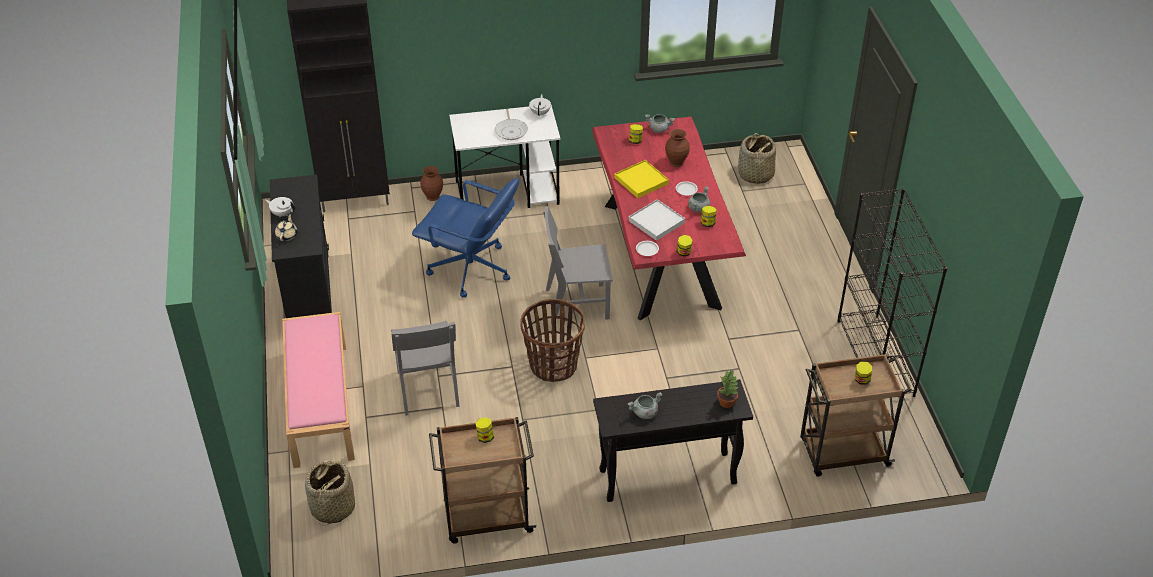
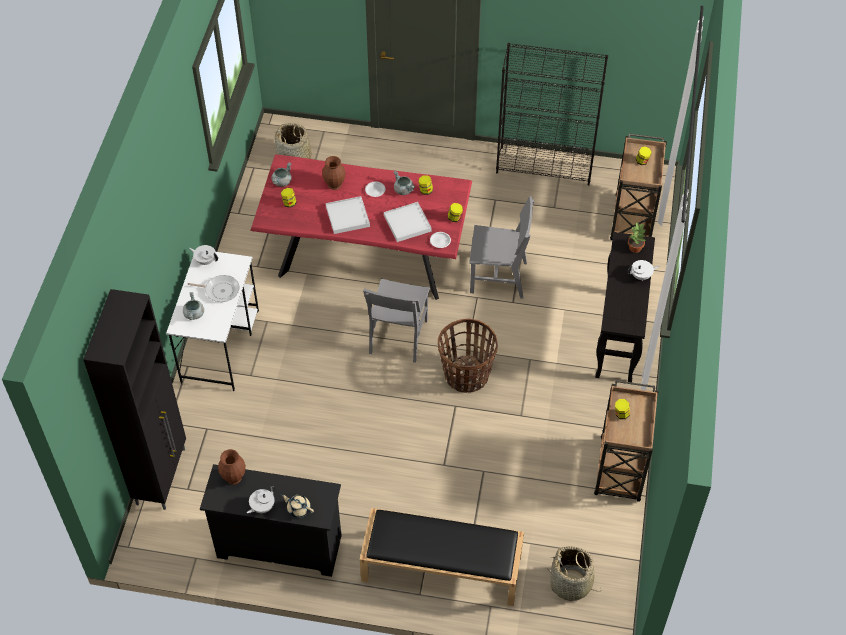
camera: 70 degrees left, 10 degrees up
(320, 403) = (440, 568): pink bench -> black bench
(427, 388) = (456, 477): grey chair -> grey chair (498, 277)
(432, 196) = (192, 408): brown vase -> brown vase (233, 478)
(471, 269) = (315, 404): blue office chair -> none
(641, 181) = (347, 216): yellow tray -> white tray
(645, 413) = (628, 302): grey cooking pot -> grey cooking pot (194, 314)
(688, 416) = (641, 276): none -> white teapot

